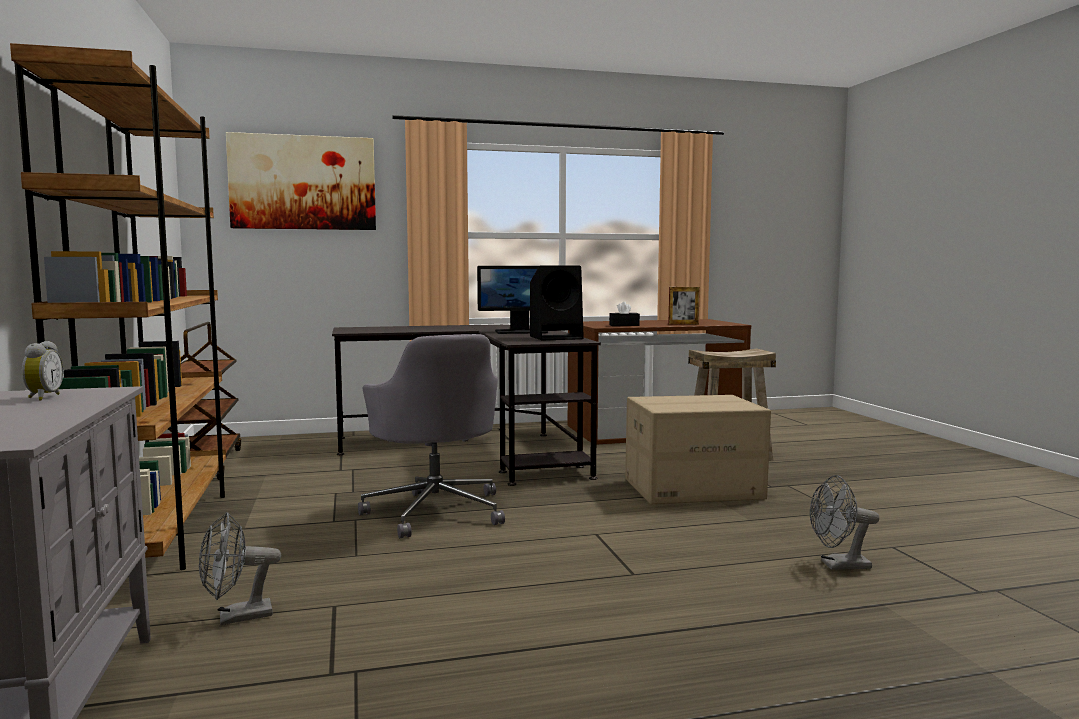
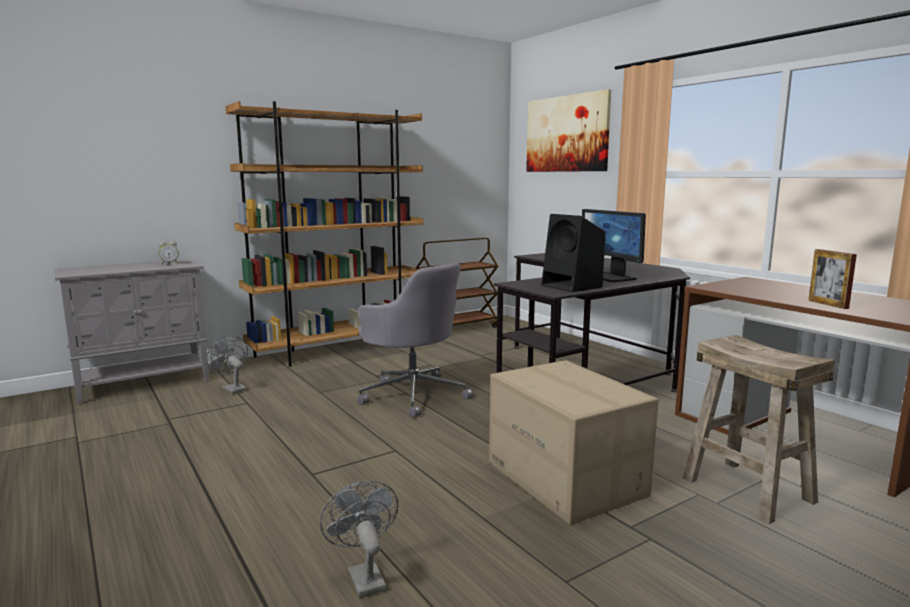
camera: 70 degrees right, 5 degrees up
(436, 511) = (413, 394): grey office chair -> grey office chair turned 90 degrees counterclockwise
(624, 325) = (743, 290): black tissue box -> none

